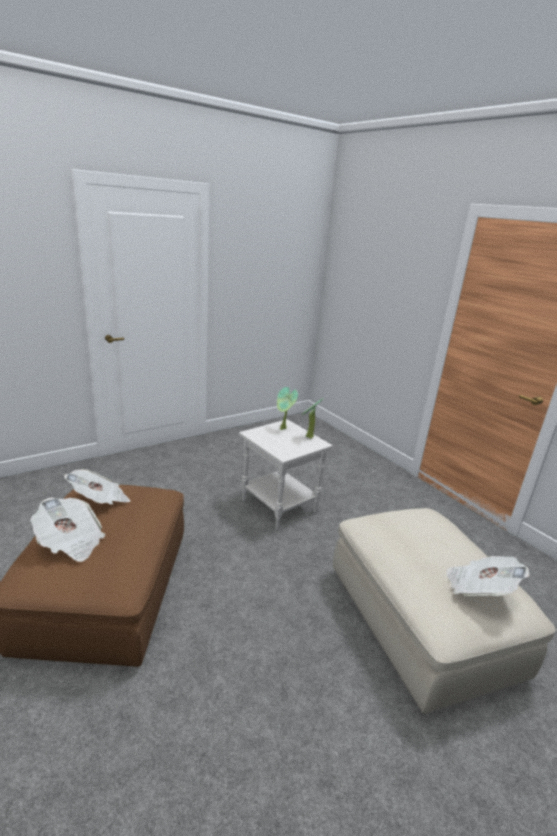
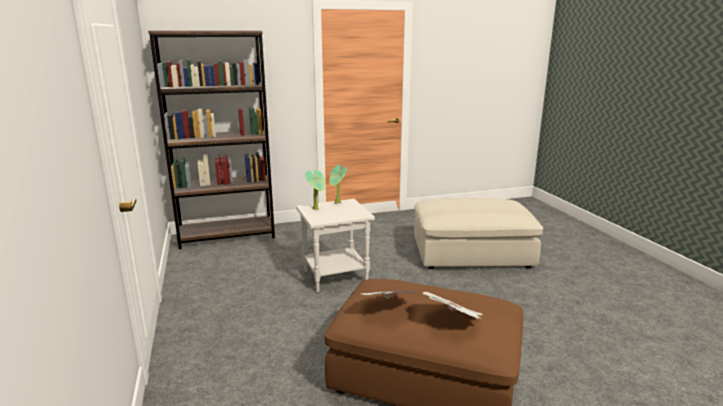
camera: 70 degrees left, 5 degrees down
(324, 433) = (227, 236): none -> brown bookcase
(479, 589) = (502, 203): newspaper -> none

